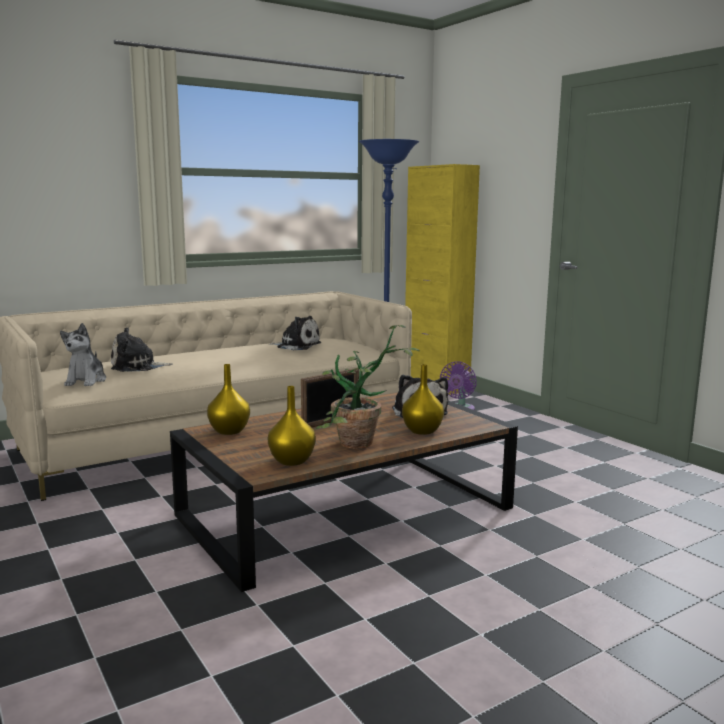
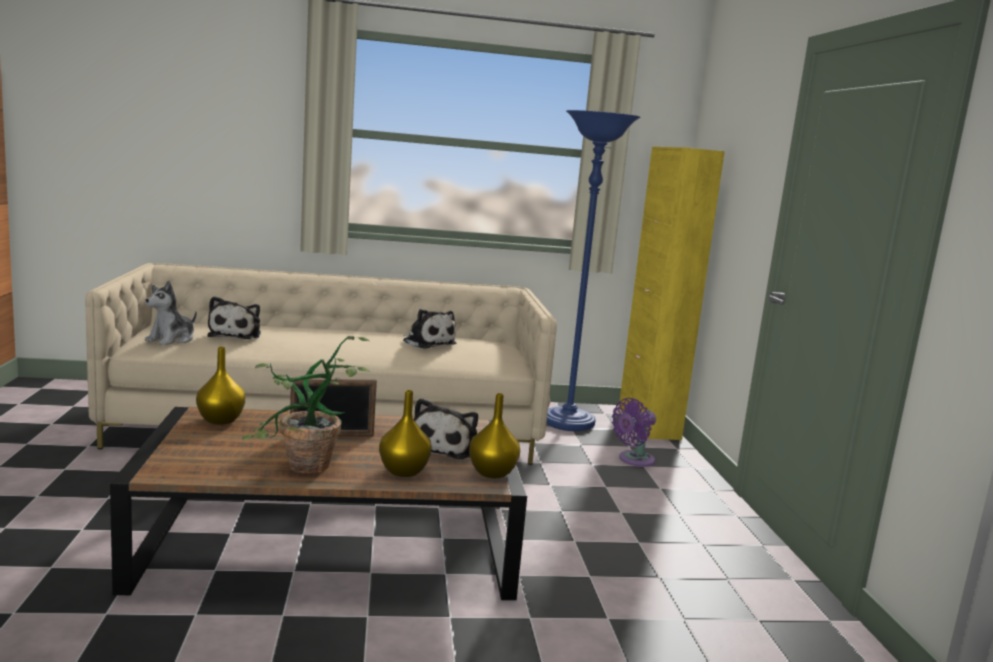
camera: 25 degrees right, 0 degrees up
(137, 367) = (236, 334): plush toy -> plush toy turned 105 degrees counterclockwise
(292, 461) = (210, 468): yellow vase -> yellow vase (492, 473)

